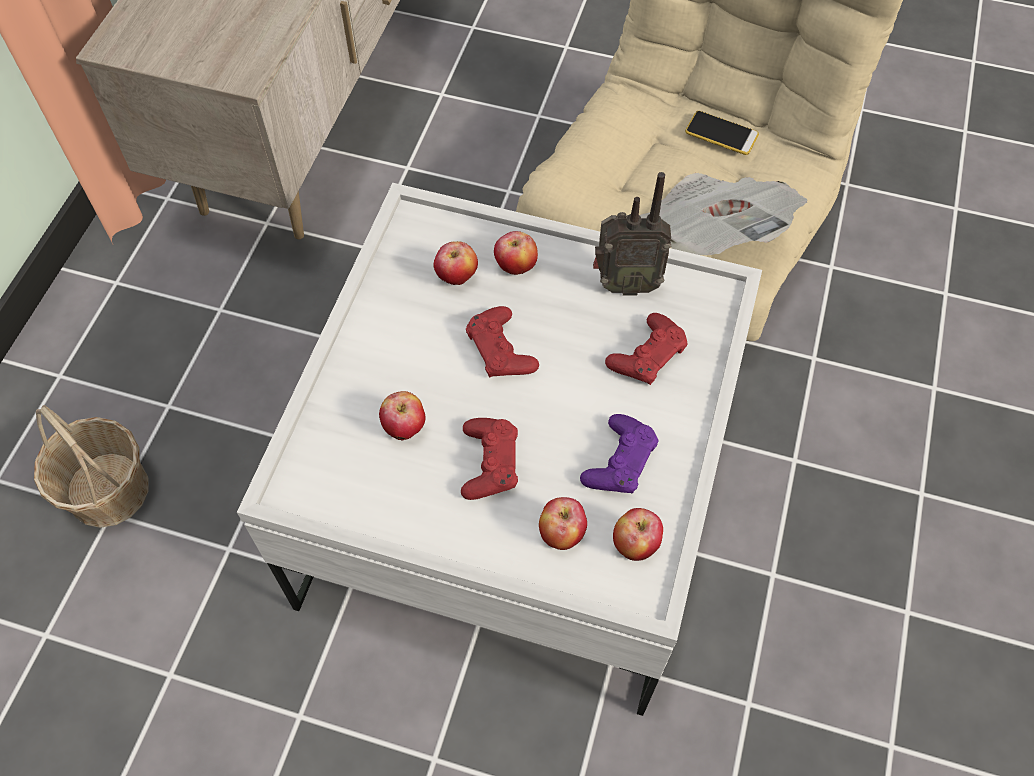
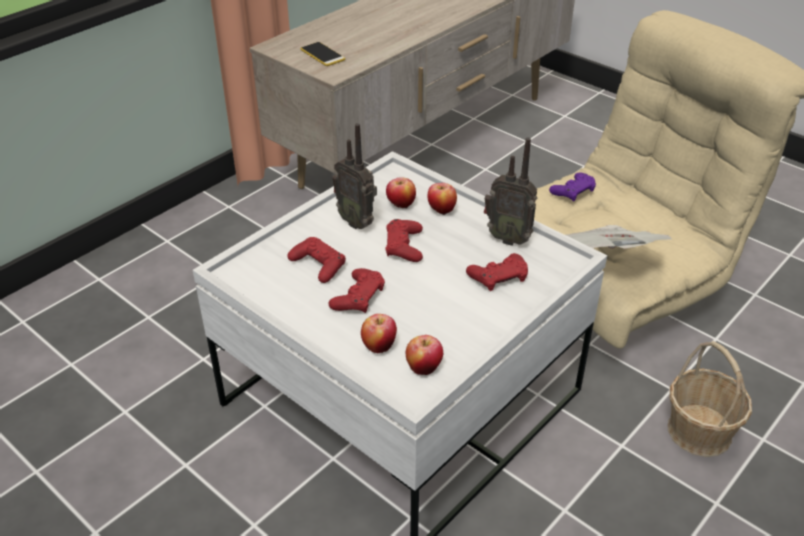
camera: 25 degrees right, 20 degrees down
(108, 489) = (155, 304): basket -> basket (699, 431)
(405, 428) = (318, 265): apple -> red game controller
(414, 330) = (357, 222): none -> radio
(620, 461) = (443, 323): purple game controller -> purple game controller (573, 191)
(721, 133) = (648, 211): phone -> phone (322, 54)

